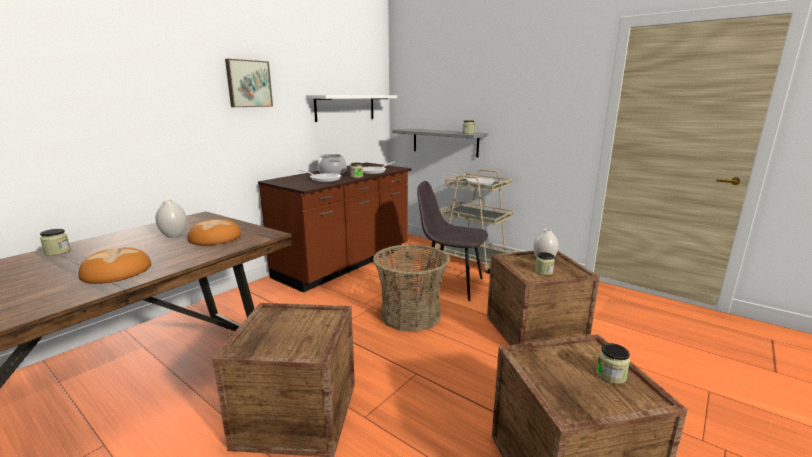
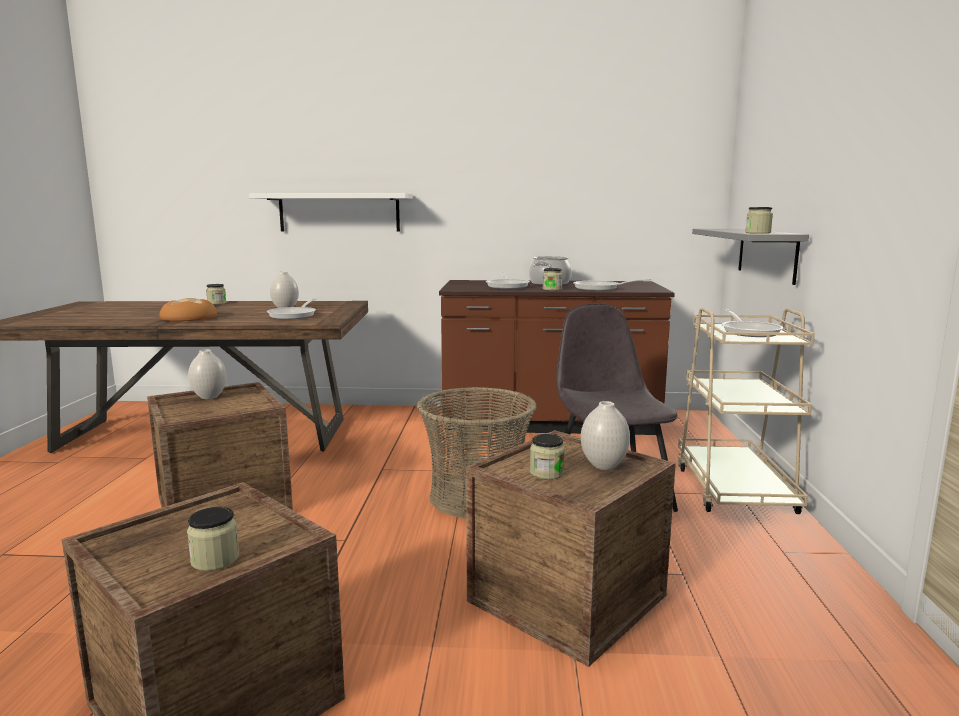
camera: 55 degrees right, 5 degrees down
(215, 238) = (294, 315): bread -> frying pan
(248, 84) = (455, 158): picture -> none
(262, 330) = (209, 397): none -> white vase
(345, 107) = (619, 190): white shelf -> white shelf (339, 212)

